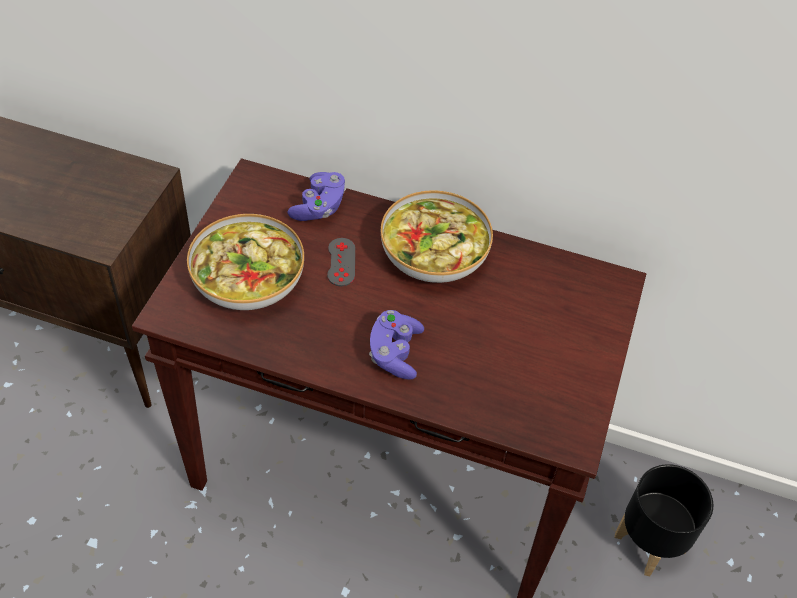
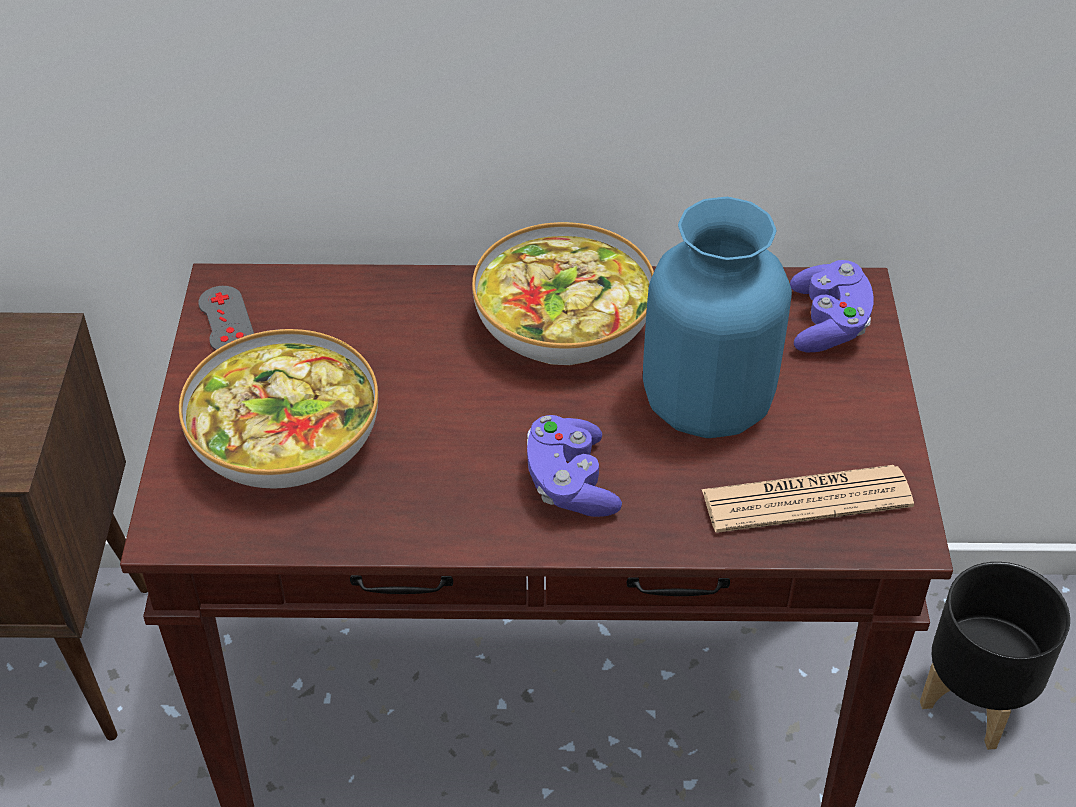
camera: 15 degrees left, 5 degrees down
(319, 207) = (353, 303): purple game controller -> purple game controller (828, 324)
(341, 262) = (424, 374): grey game controller -> grey game controller (226, 320)
(496, 327) = (707, 403): none -> blue vase
(528, 404) = (806, 500): none -> newspaper

